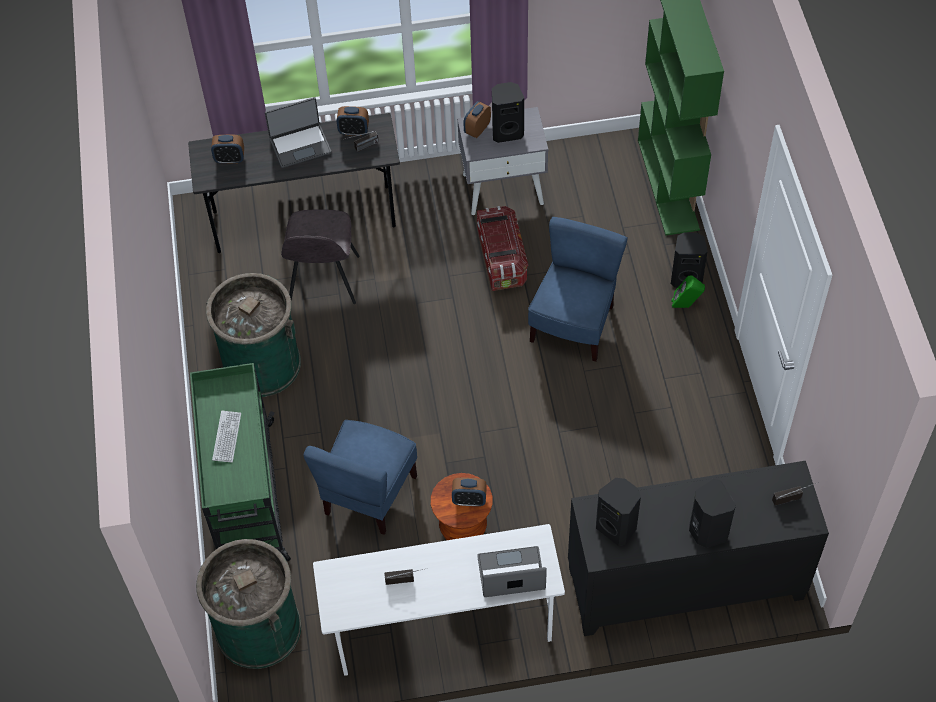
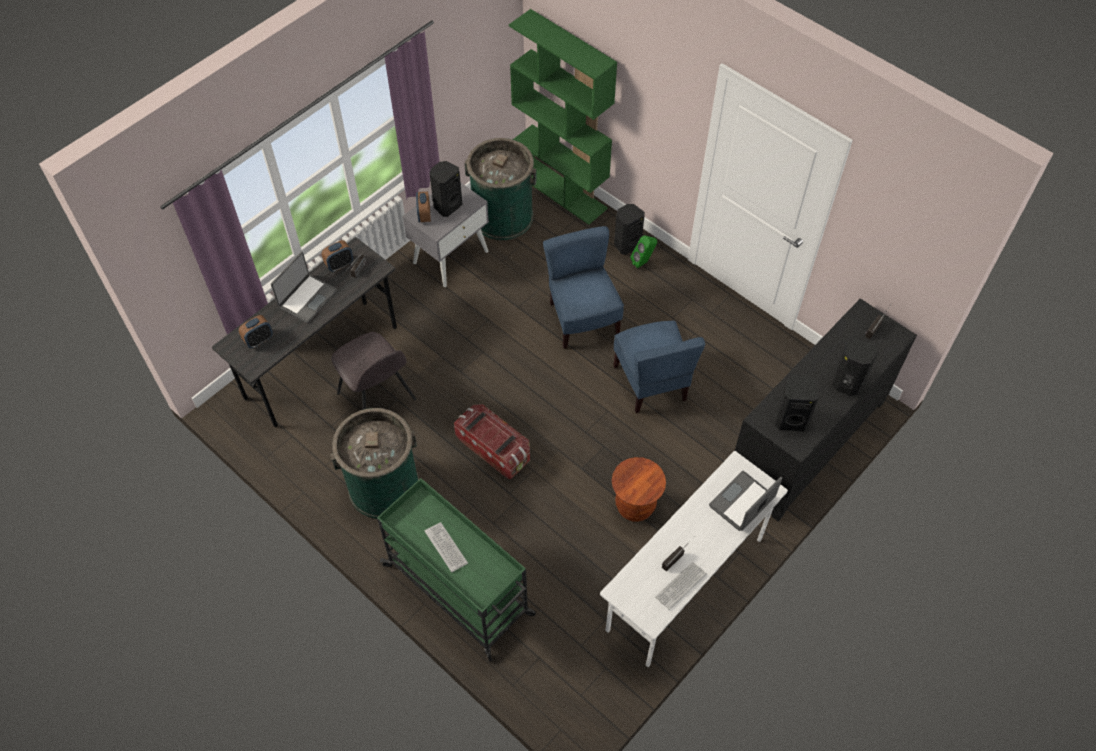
camera: 40 degrees left, 0 degrees up
(258, 628) = (556, 680): green trash can -> green trash can (502, 216)
(369, 495) = (548, 527): blue chair -> blue chair (651, 383)
(386, 605) = (680, 586): none -> keyboard
(469, 500) = (644, 477): alarm clock -> none
(501, 259) = (493, 305): storage box -> storage box (494, 449)

